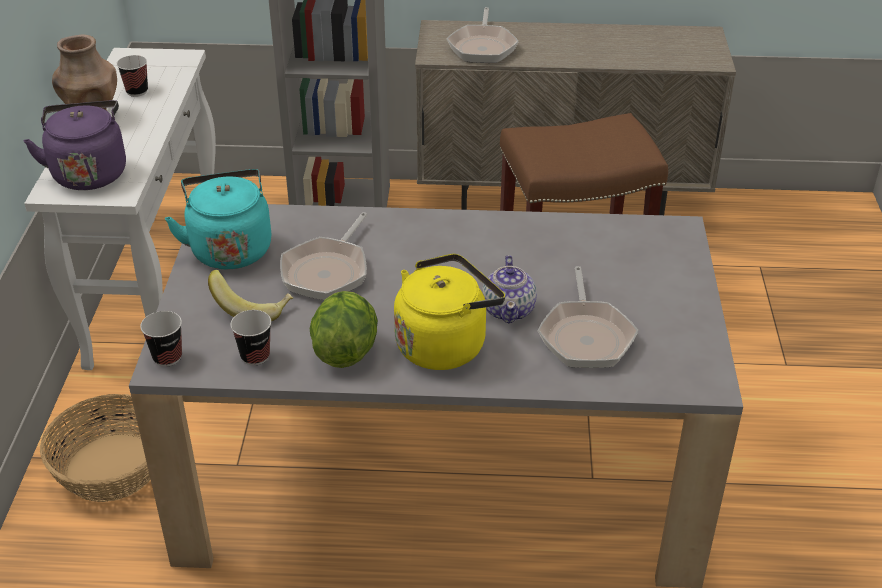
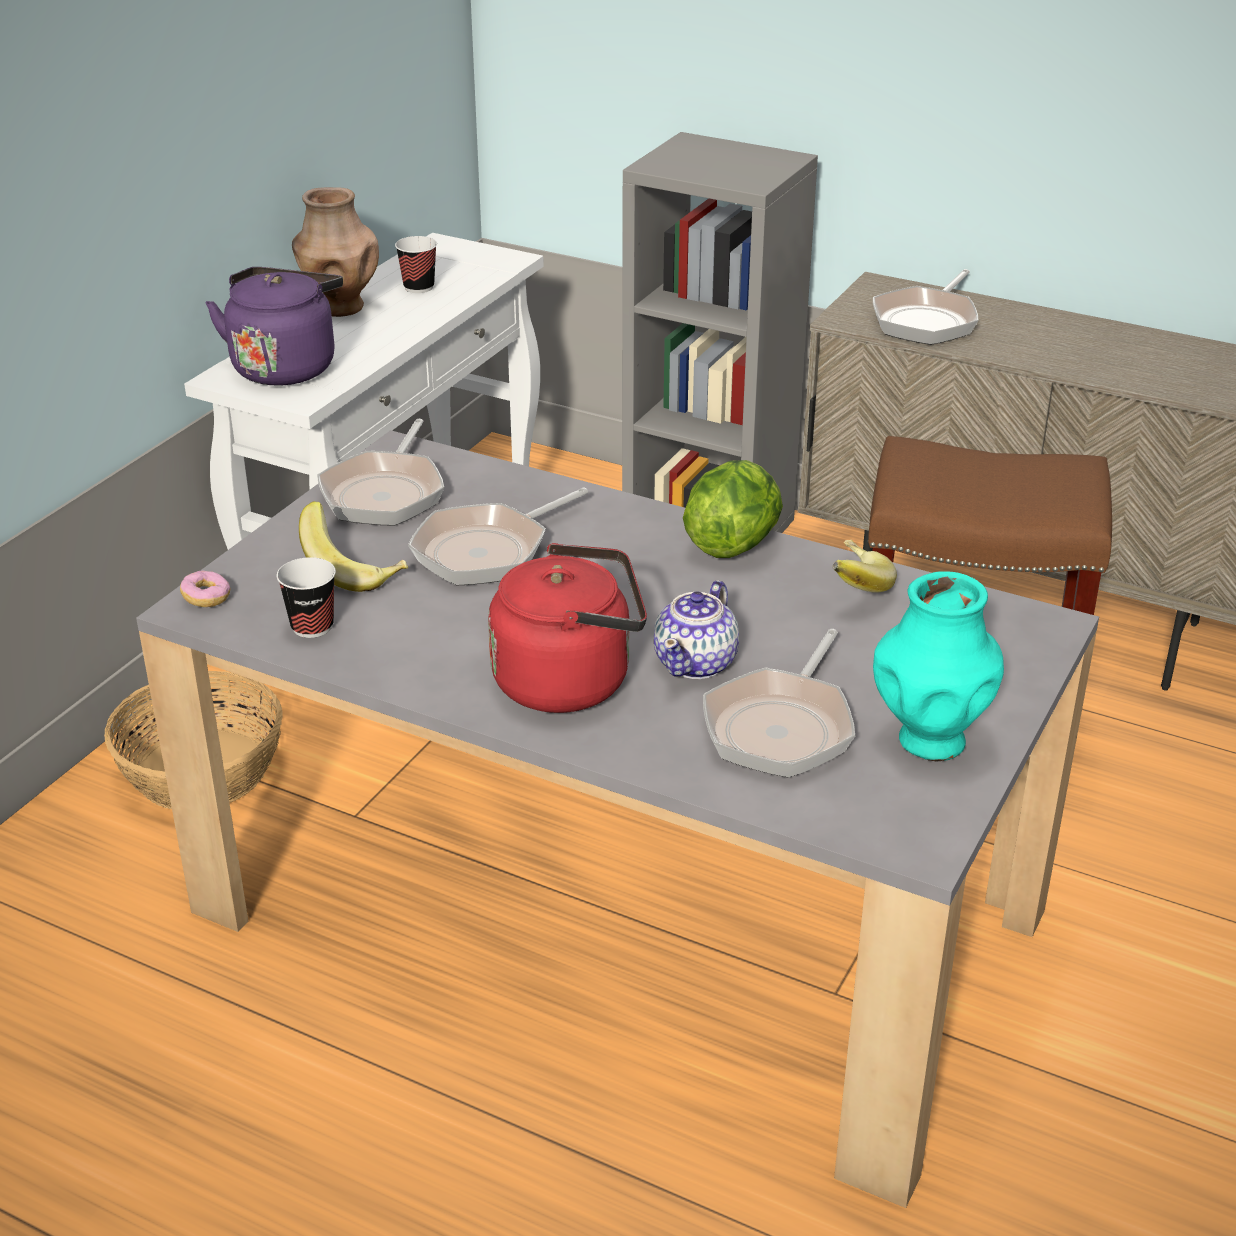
camera: 25 degrees right, 5 degrees down
(167, 357) = (206, 598): cup -> donut
(230, 248) = (386, 492): turquoise kettle -> frying pan
(345, 350) = (431, 651): lettuce -> lettuce (733, 543)
(445, 344) = (570, 680): yellow kettle -> red kettle
(560, 235) = (851, 587): none -> banana
(669, 319) = (930, 739): none -> turquoise vase

